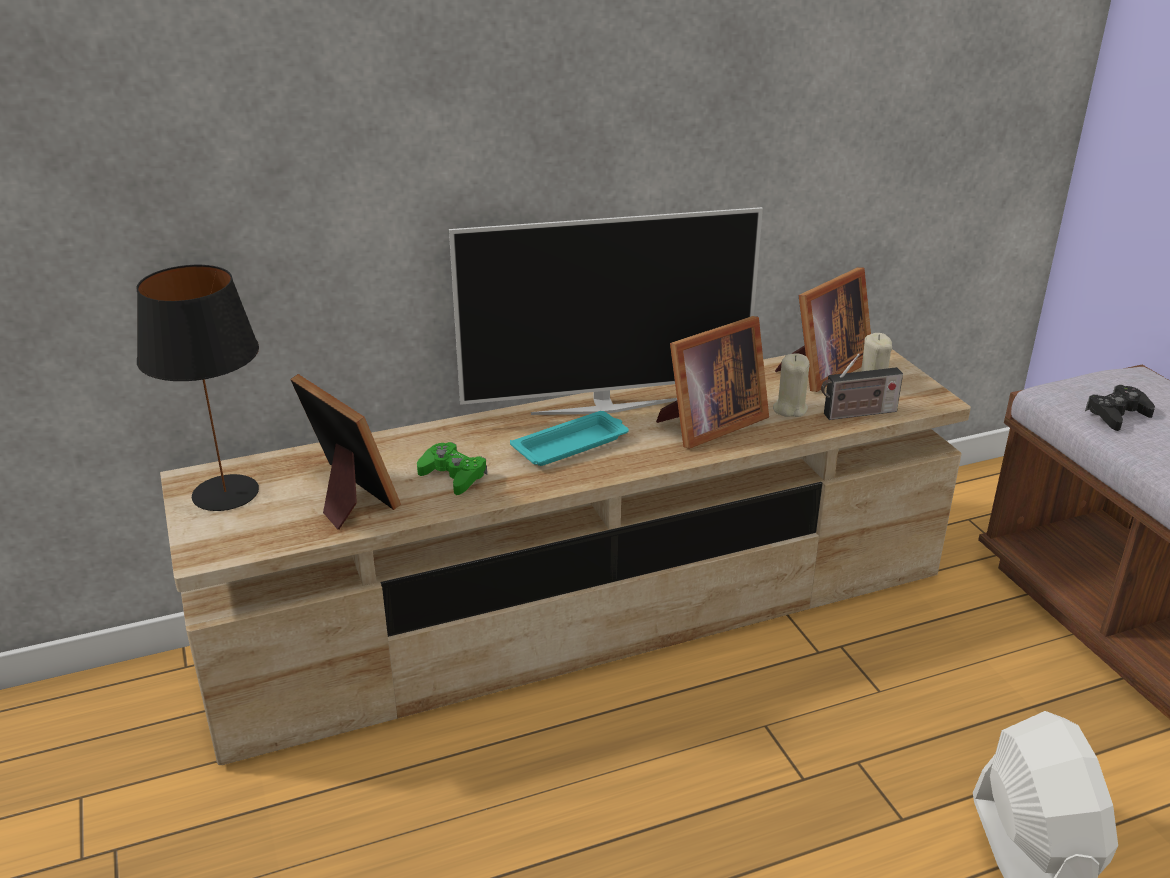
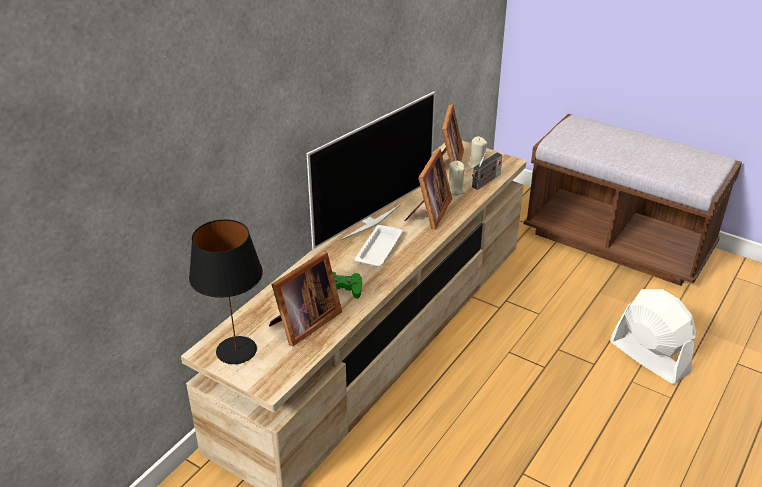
camera: 35 degrees left, 5 degrees up
(346, 496) = (303, 323): picture frame -> picture frame turned 120 degrees clockwise
(572, 445) = (379, 249): turquoise tray -> white tray
(1117, 415) = (588, 144): black game controller -> none

